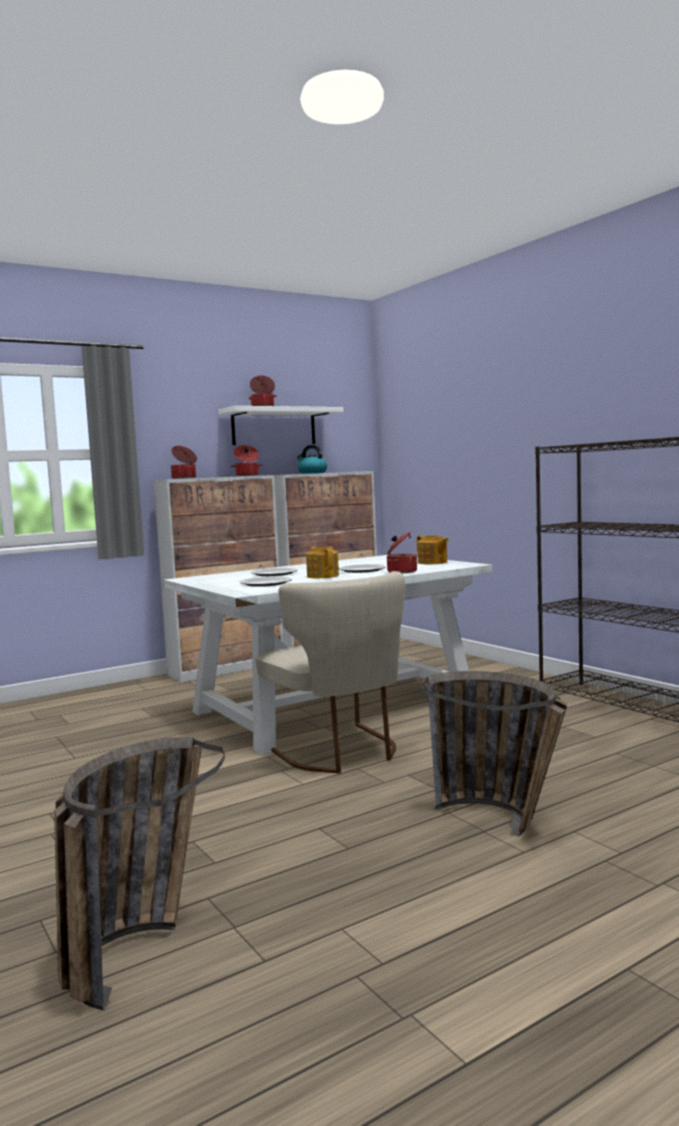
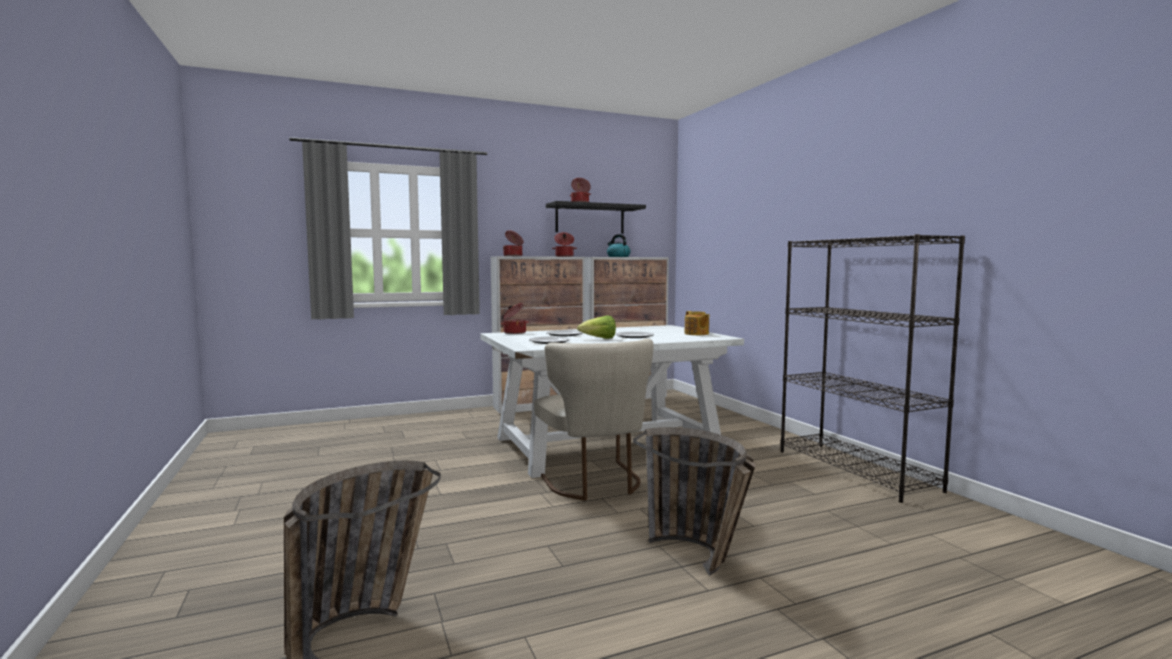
camera: 10 degrees right, 0 degrees up
(274, 427) = (590, 219): white shelf -> black shelf
(323, 576) = (599, 339): teapot -> lettuce
(401, 571) = (664, 339): cooking pot -> cooking pot (514, 332)

